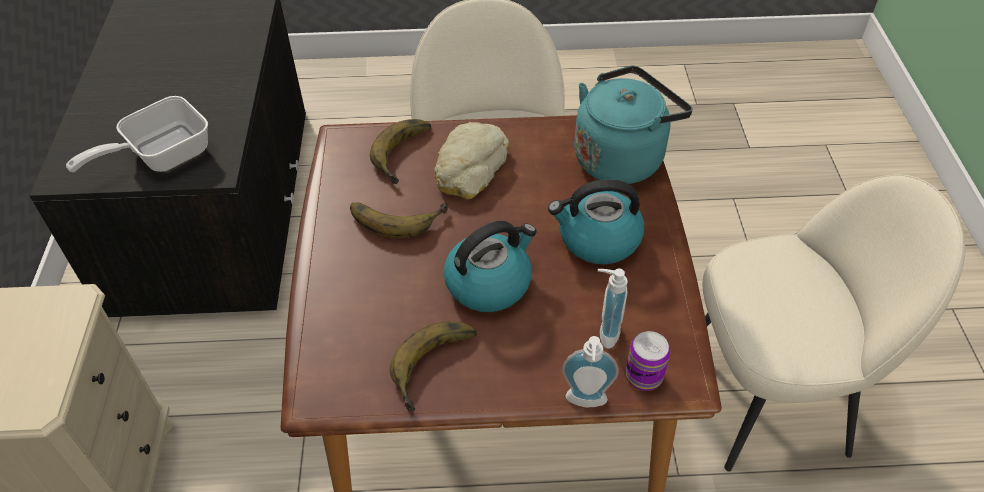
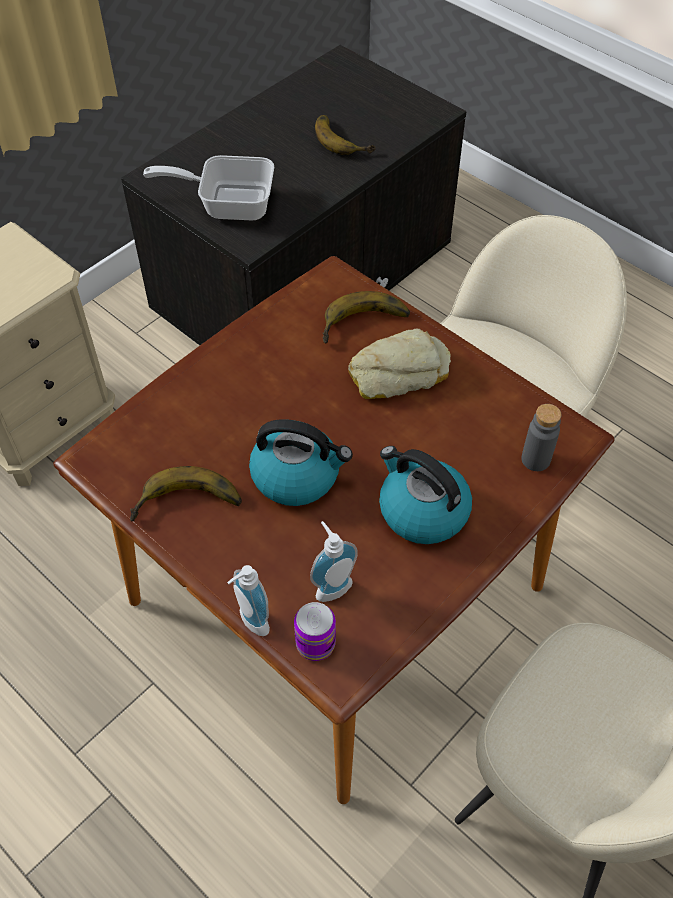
camera: 45 degrees right, 5 degrees up
(397, 215) = (298, 369): banana -> banana (343, 138)
(622, 157) = (535, 459): turquoise kettle -> grey bottle

